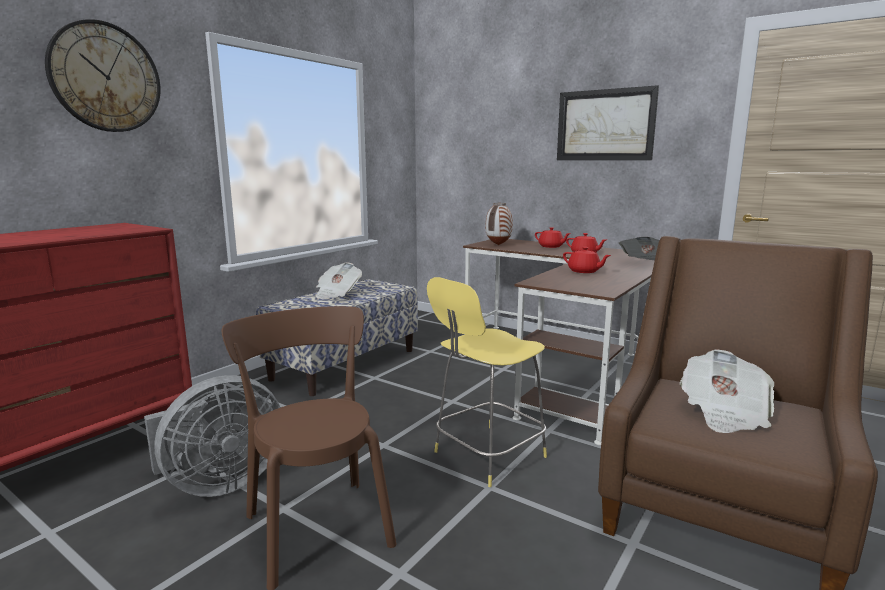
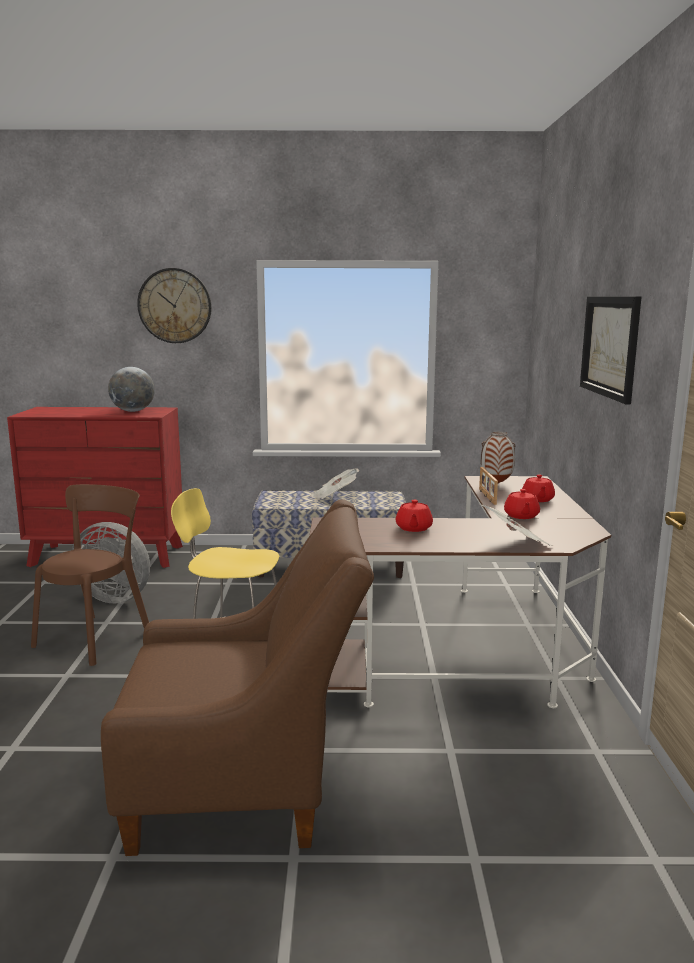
camera: 55 degrees right, 0 degrees up
(88, 230) = (132, 411): none -> globe
(526, 251) = (486, 496): none -> picture frame
(723, 413) = (202, 669): newspaper -> none

